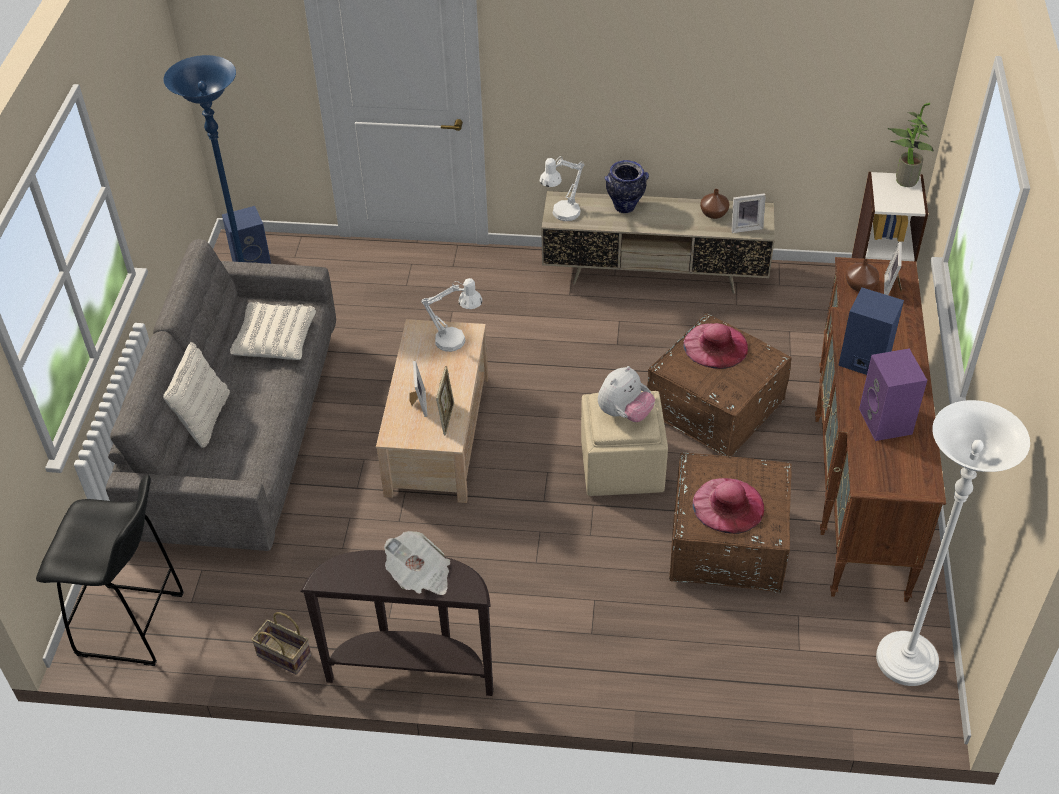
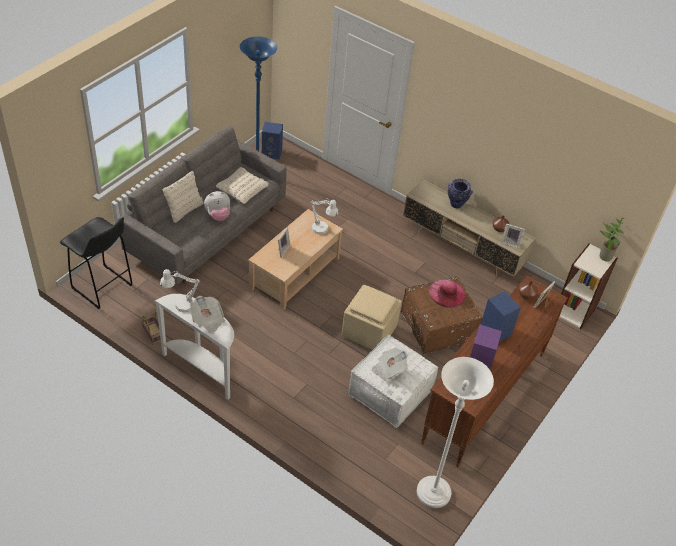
camera: 25 degrees right, 0 degrees up
(412, 669) = (202, 369): brown console table -> white console table
(447, 418) = (289, 263): picture frame -> none
(561, 215) = (421, 194): white table lamp -> white table lamp (180, 305)
(624, 413) = (374, 302): plush toy -> plush toy (218, 215)
(727, 545) = (390, 393): brown ottoman -> white ottoman
(728, 505) = (388, 369): pink hat -> newspaper

